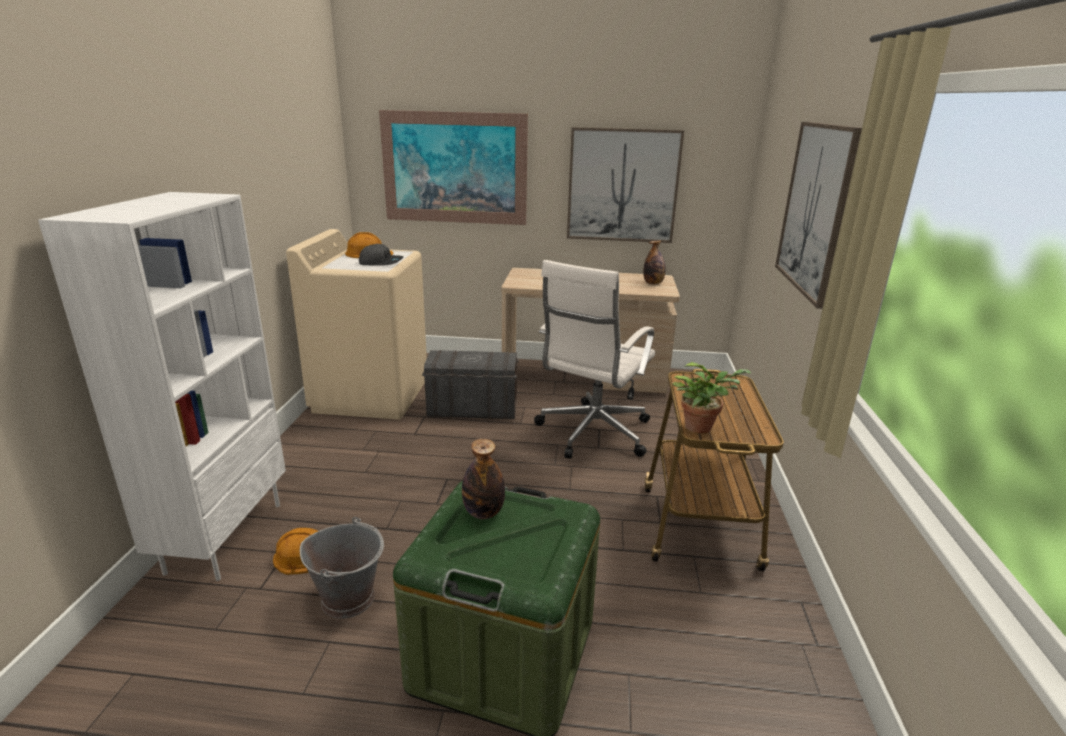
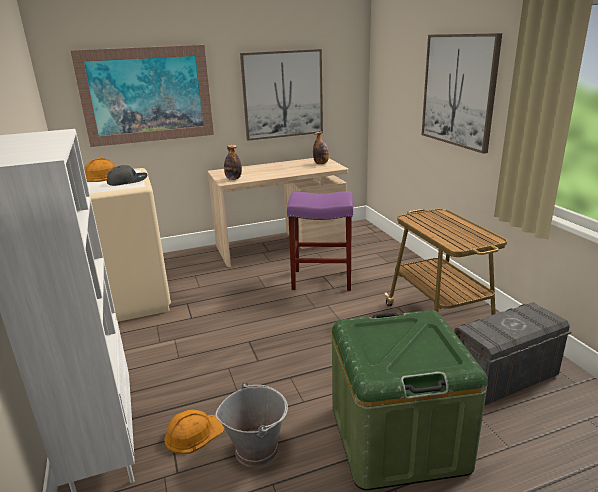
camera: 25 degrees left, 0 degrees up
(472, 409) = (220, 288): grey storage box -> grey storage box (502, 378)
(483, 513) = (375, 337): bottle -> bottle (233, 179)
(592, 433) = (321, 280): white office chair -> purple stool
(701, 427) = (456, 243): potted plant -> none

